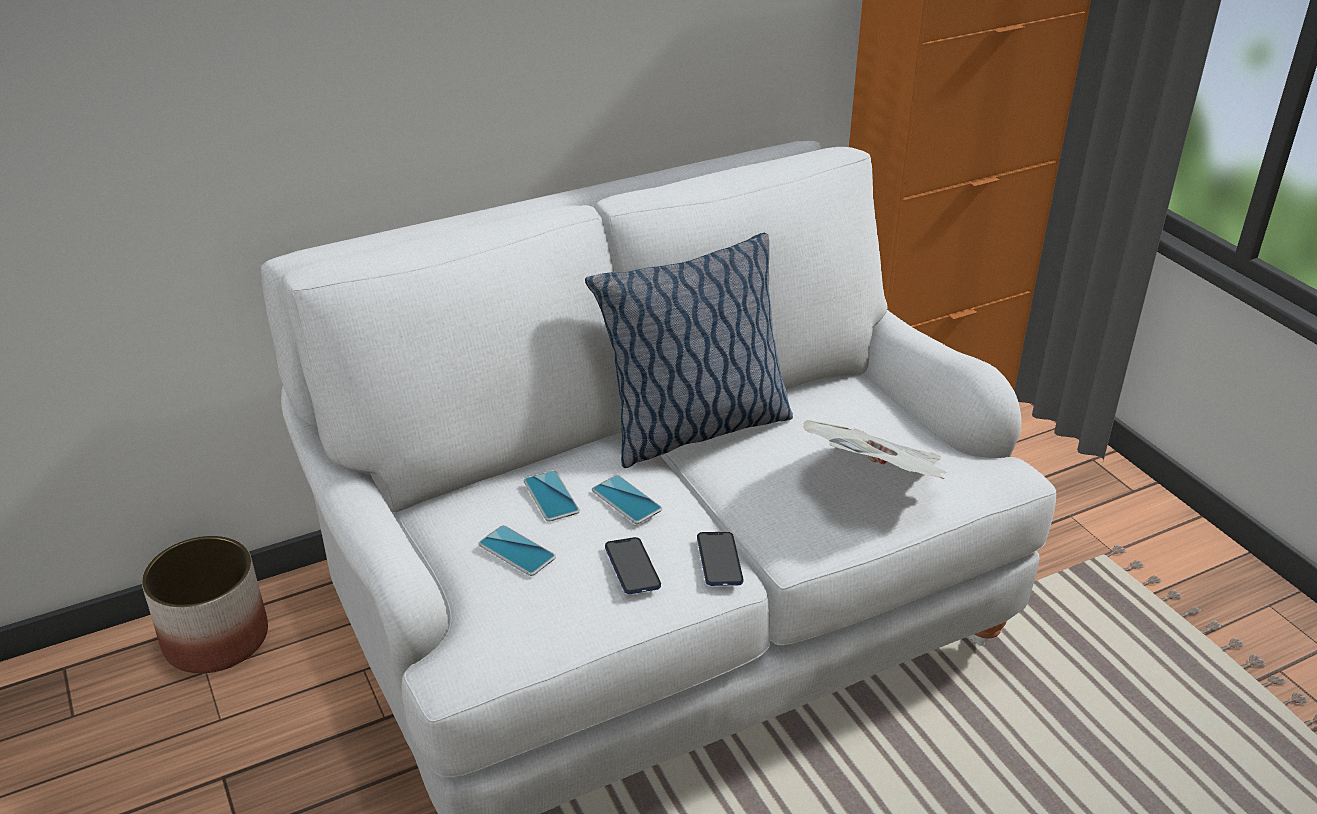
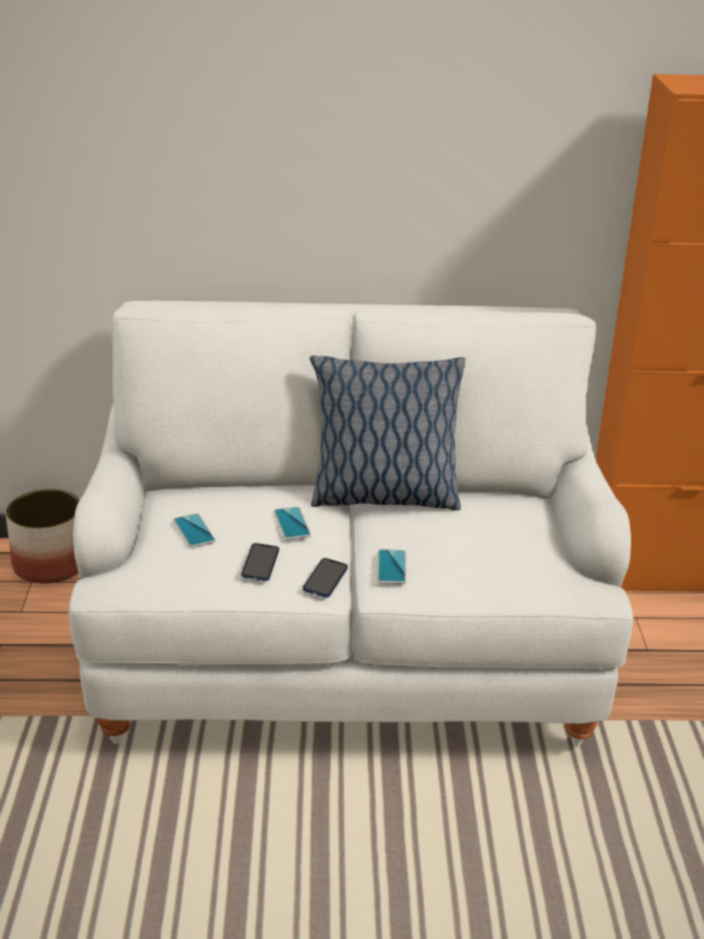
camera: 25 degrees right, 5 degrees down
(551, 497) = (243, 507): phone -> phone (391, 567)
(877, 480) = (485, 565): newspaper -> none

